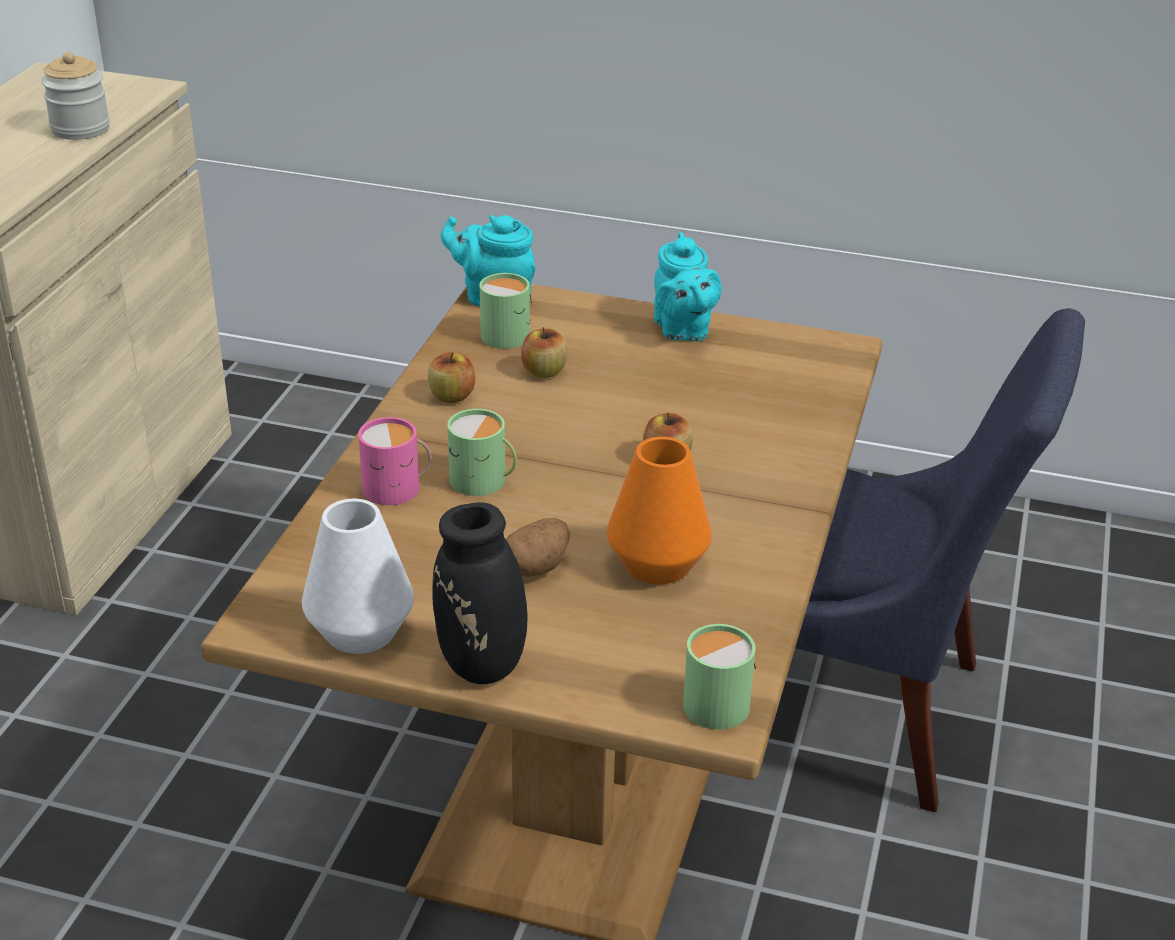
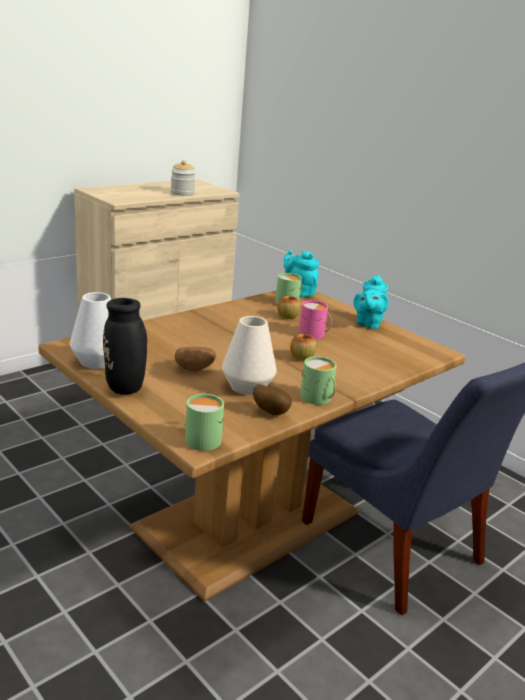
camera: 30 degrees right, 10 degrees down
(398, 488) = (176, 329): pink mug -> pink mug (314, 334)
(452, 396) = (238, 312): apple -> none
(483, 481) = (213, 338): green mug -> green mug (318, 398)
(658, 564) = (247, 387): orange vase -> white vase
(746, 598) = (271, 412): none -> potato

